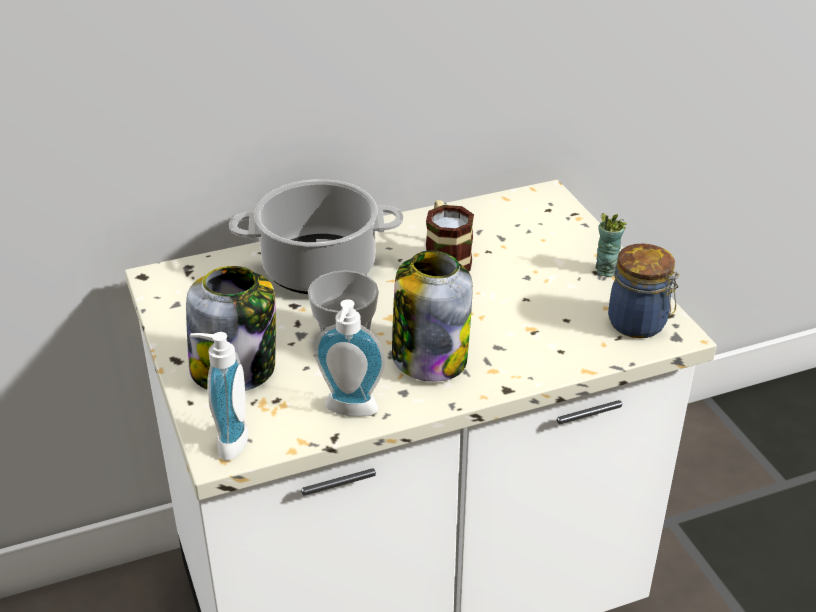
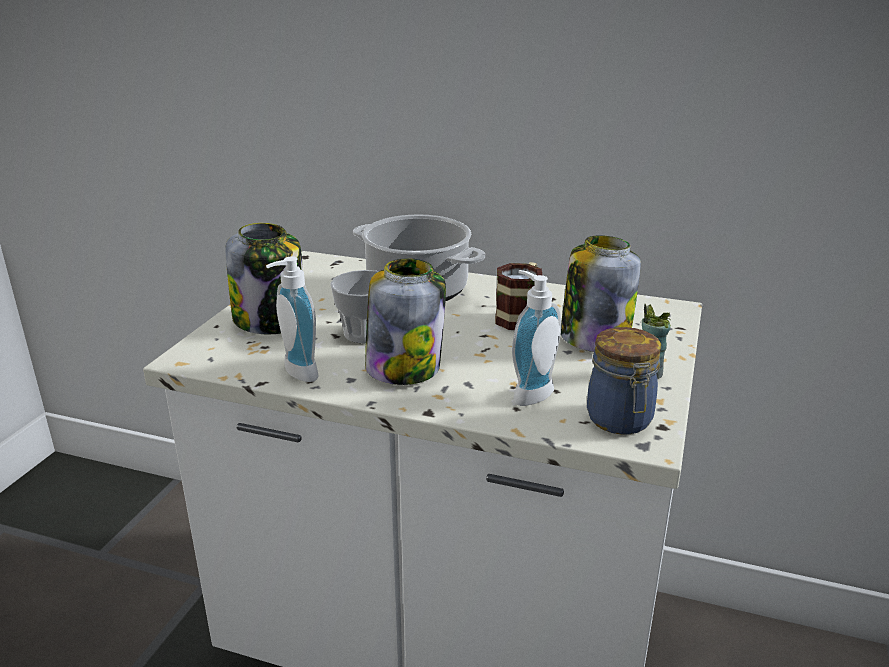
camera: 40 degrees right, 10 degrees down
(226, 441) = (198, 354): soap dispenser -> soap dispenser (529, 393)
(529, 254) = (594, 338): none -> jar

